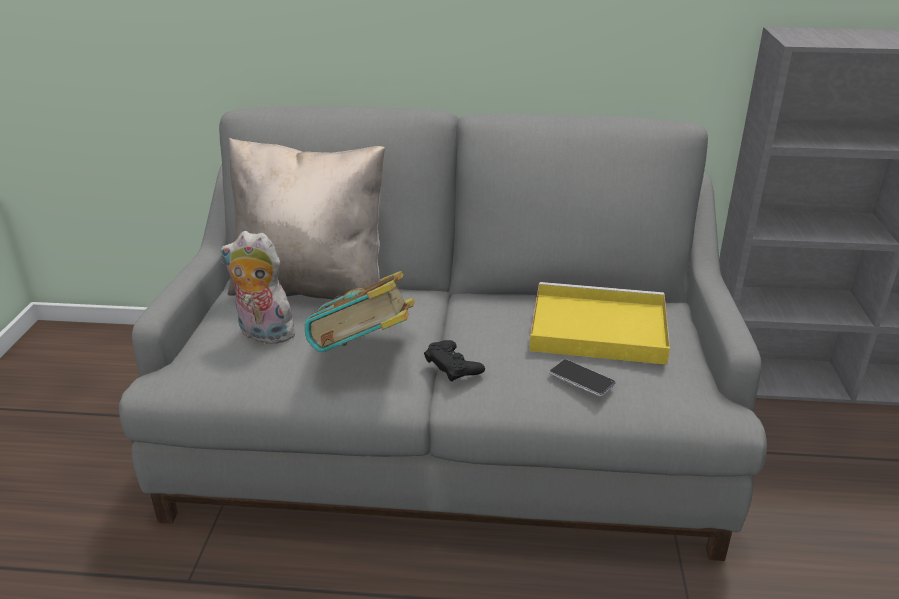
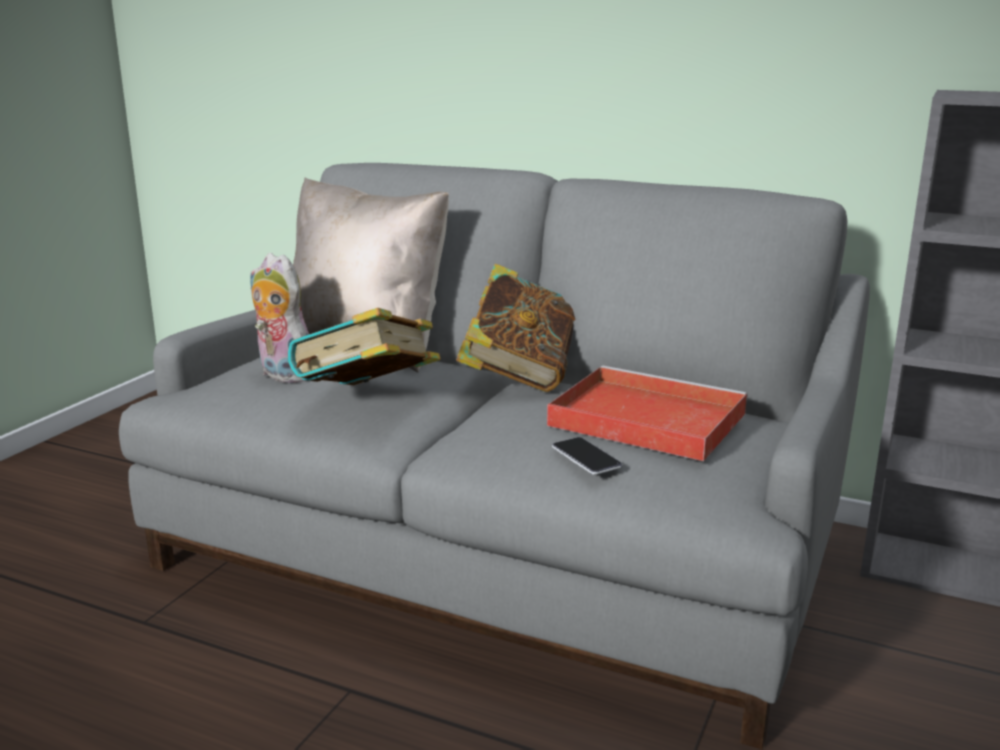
camera: 20 degrees right, 10 degrees down
(453, 365) = (454, 427): black game controller -> none
(465, 296) = (519, 375): none -> book
(595, 328) = (643, 419): yellow tray -> red tray

